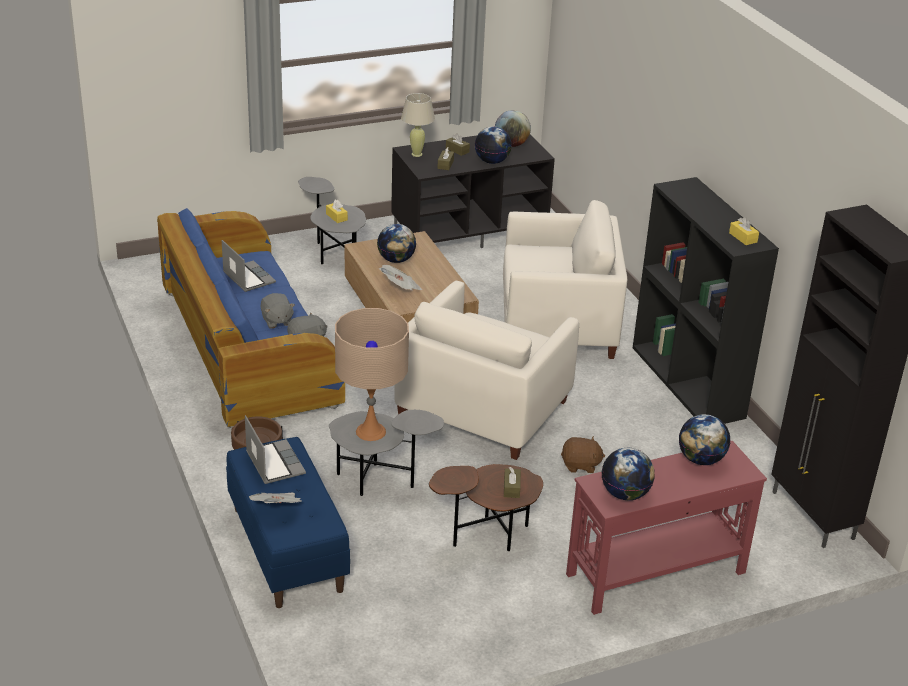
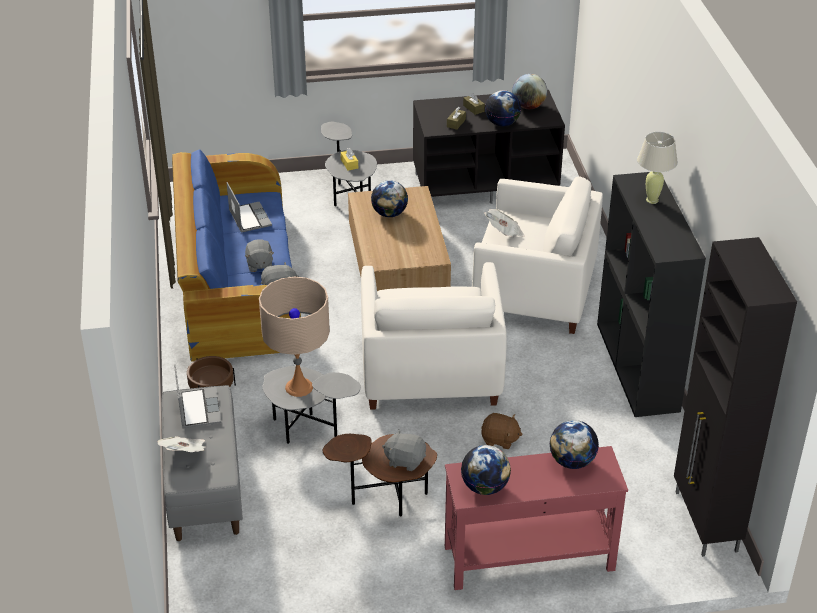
camera: 15 degrees right, 5 degrees up
(286, 549) = (204, 485): blue bench -> grey bench
(400, 288) = (382, 243): newspaper -> newspaper (504, 232)
(416, 154) = (433, 110): beige table lamp -> beige table lamp (652, 200)
(484, 409) = (430, 371): white armchair -> white armchair turned 45 degrees counterclockwise
(511, 488) = (405, 460): brown tissue box -> grey plush toy
(743, 237) = (675, 243): yellow tissue box -> none

